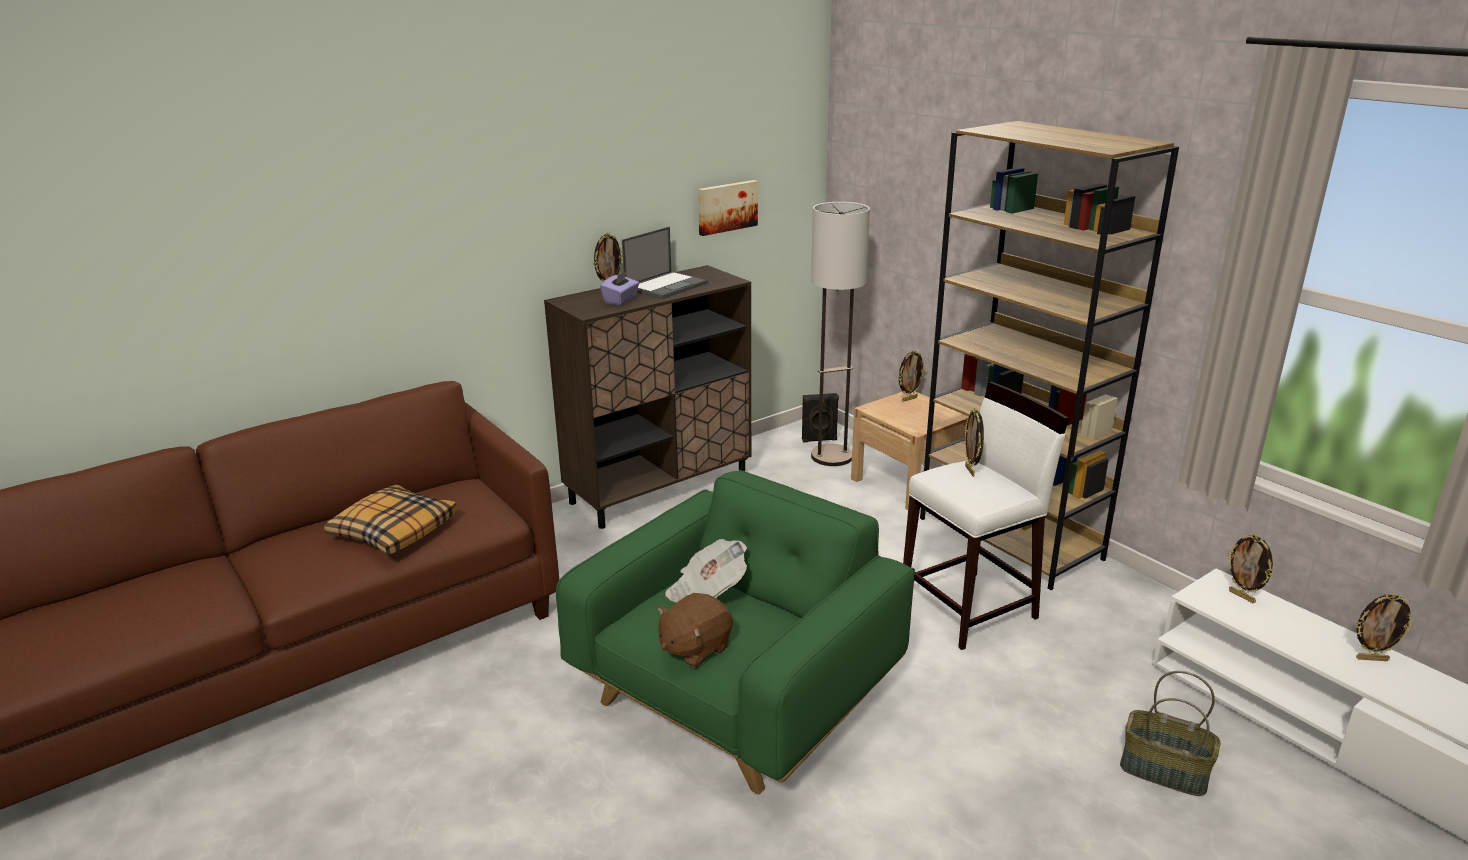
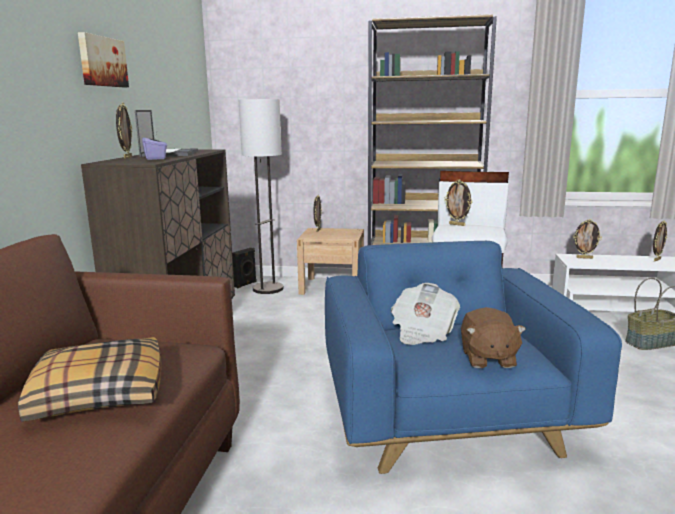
camera: 45 degrees left, 10 degrees down
(726, 207) = (171, 104): picture -> picture (102, 61)
(738, 692) = (445, 414): green armchair -> blue armchair

